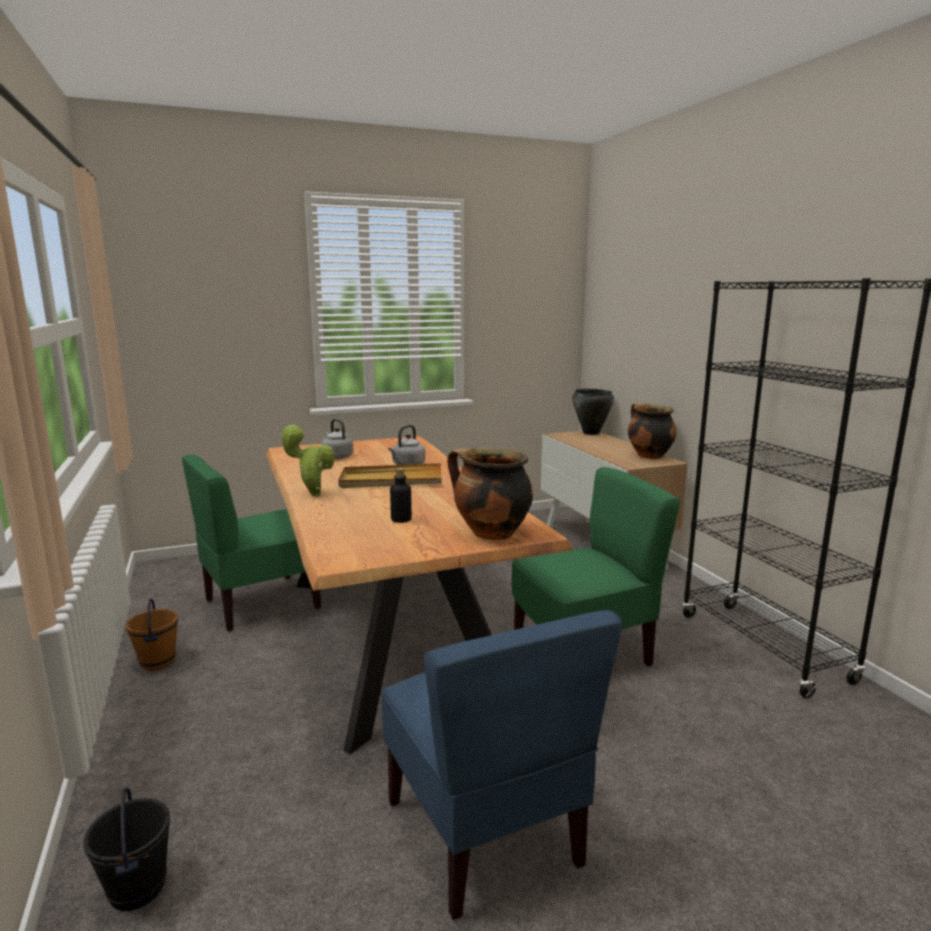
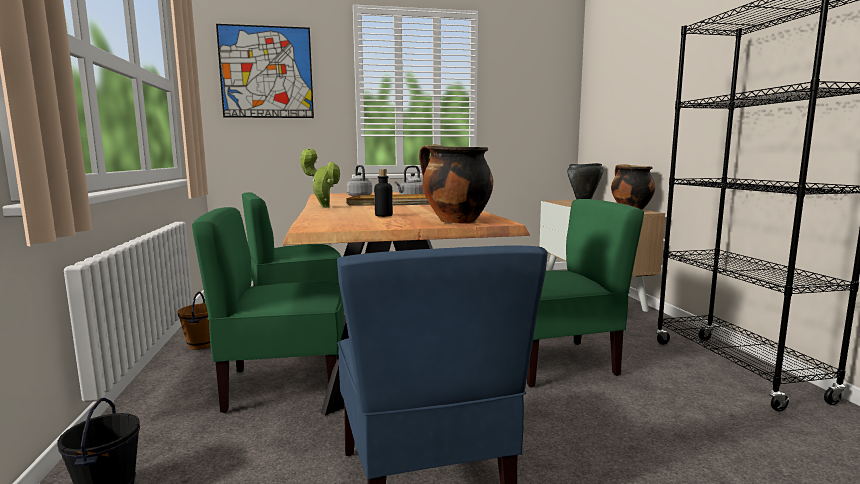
camera: 10 degrees right, 5 degrees down
(192, 281) = (266, 72): none -> picture
(286, 716) = (283, 385): none -> green chair

